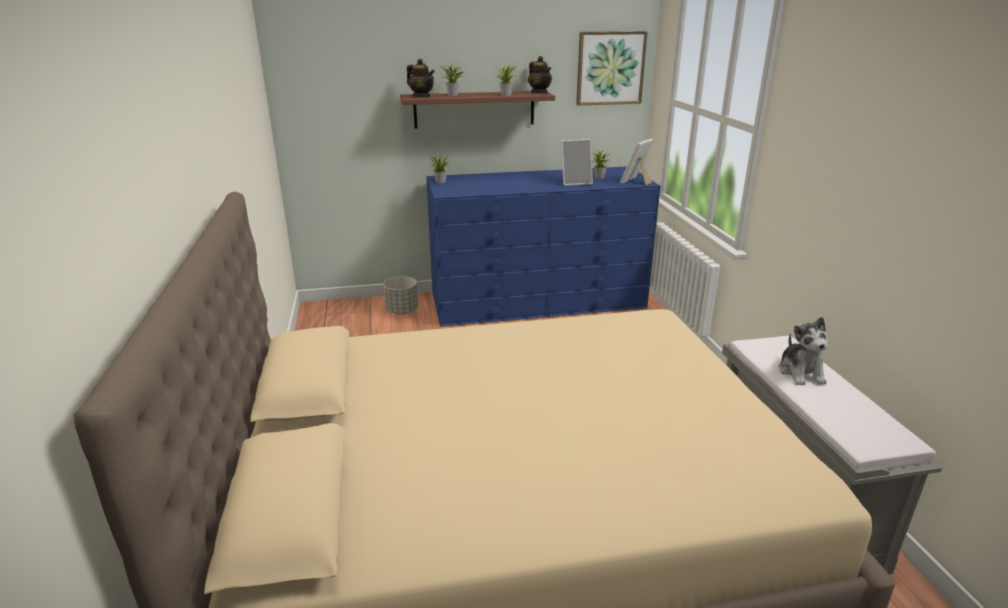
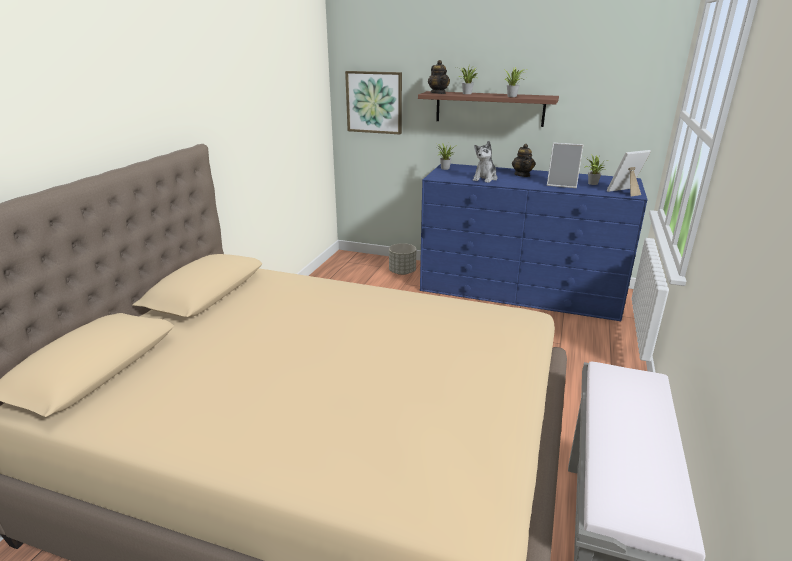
camera: 30 degrees right, 0 degrees up
(539, 92) = (547, 96): teapot -> teapot (522, 175)
(610, 68) = (630, 77): picture -> picture (374, 102)
(800, 372) = (631, 413): plush toy -> plush toy (485, 179)

